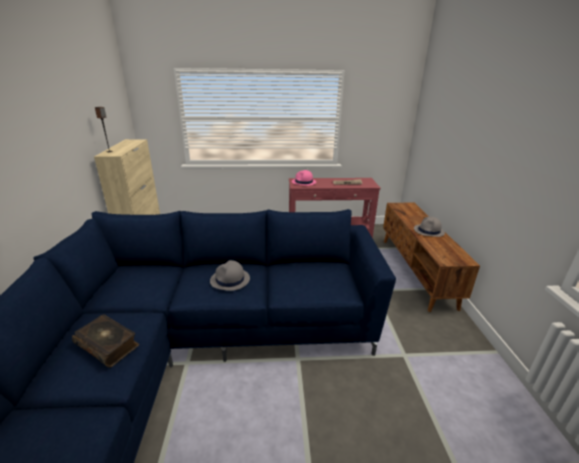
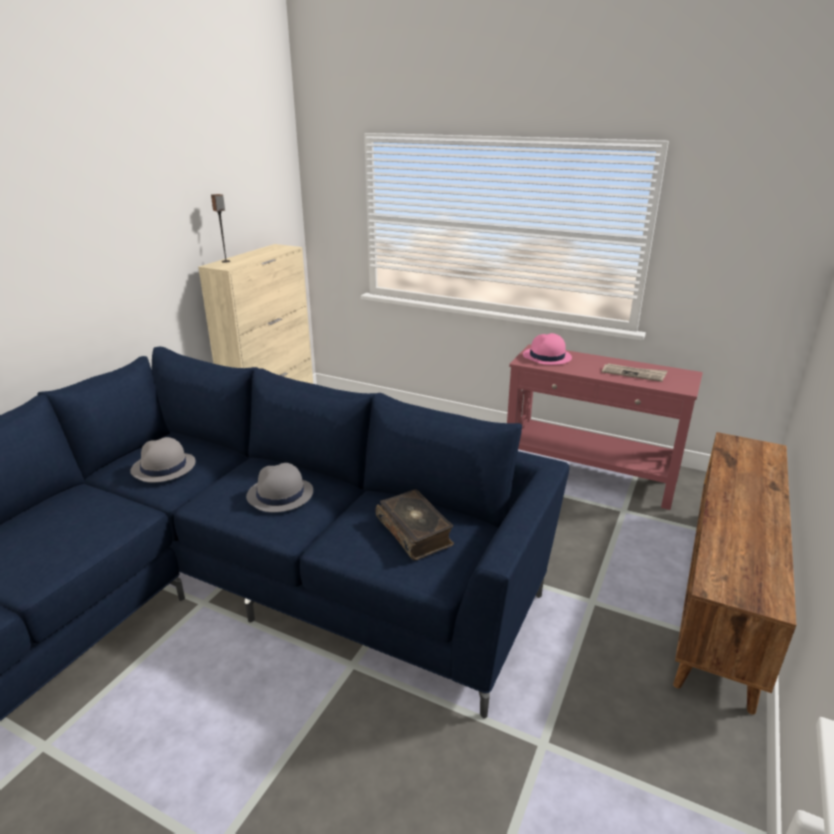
camera: 30 degrees right, 0 degrees up
(108, 345) = (63, 532): book -> book (415, 532)
(429, 231) = (750, 515): grey hat -> grey hat (163, 467)

